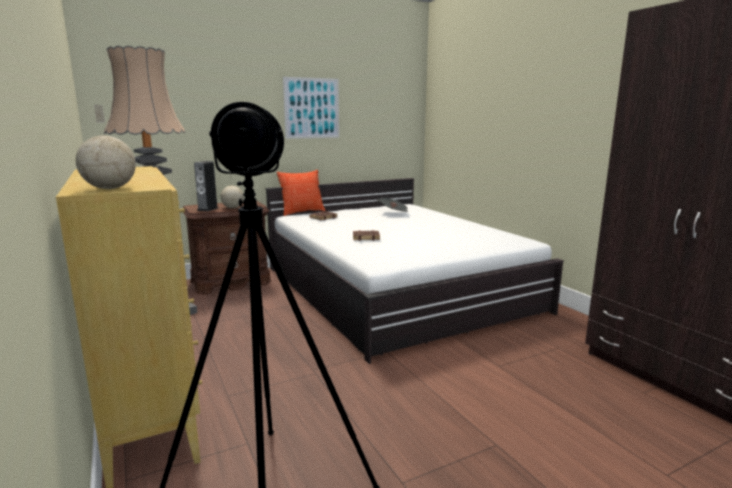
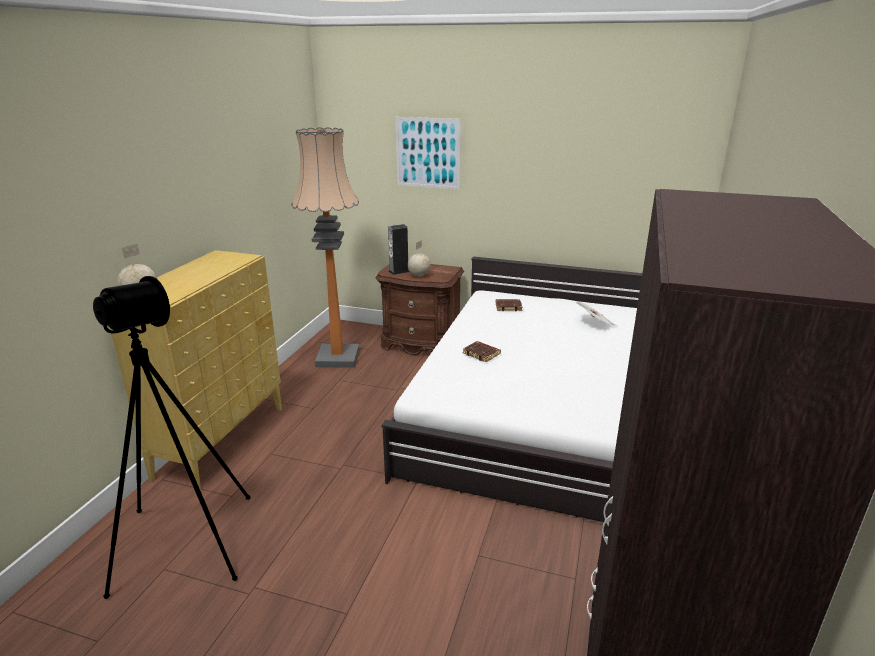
camera: 45 degrees right, 10 degrees up
(302, 212) = (509, 291): orange pillow -> none
(312, 108) = (539, 173): picture -> picture (428, 153)

